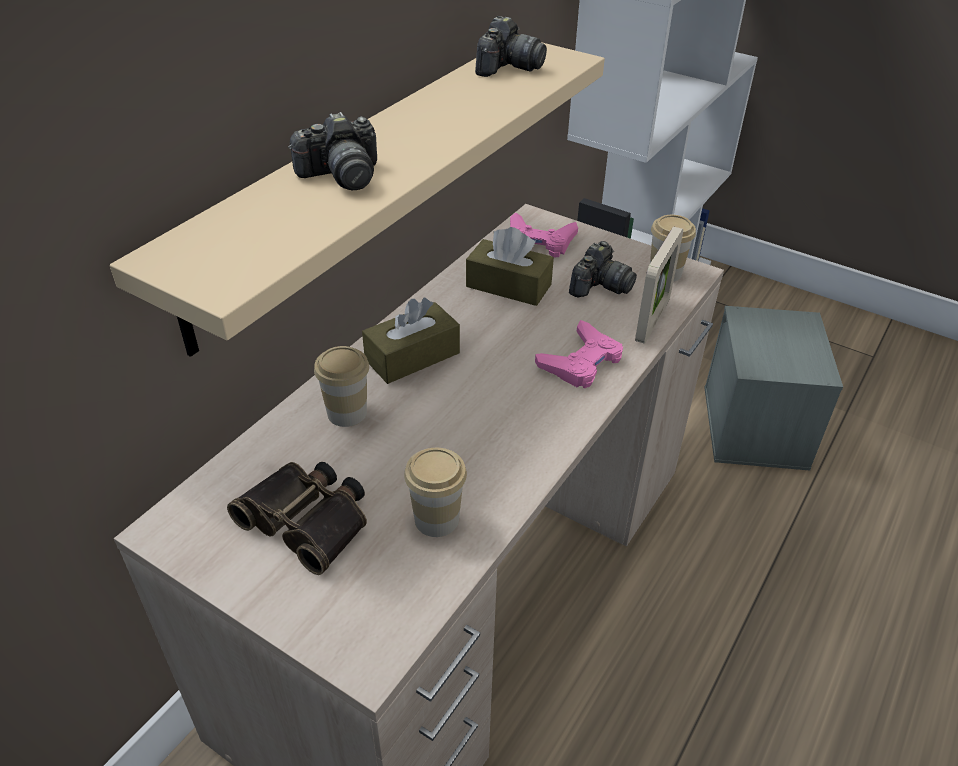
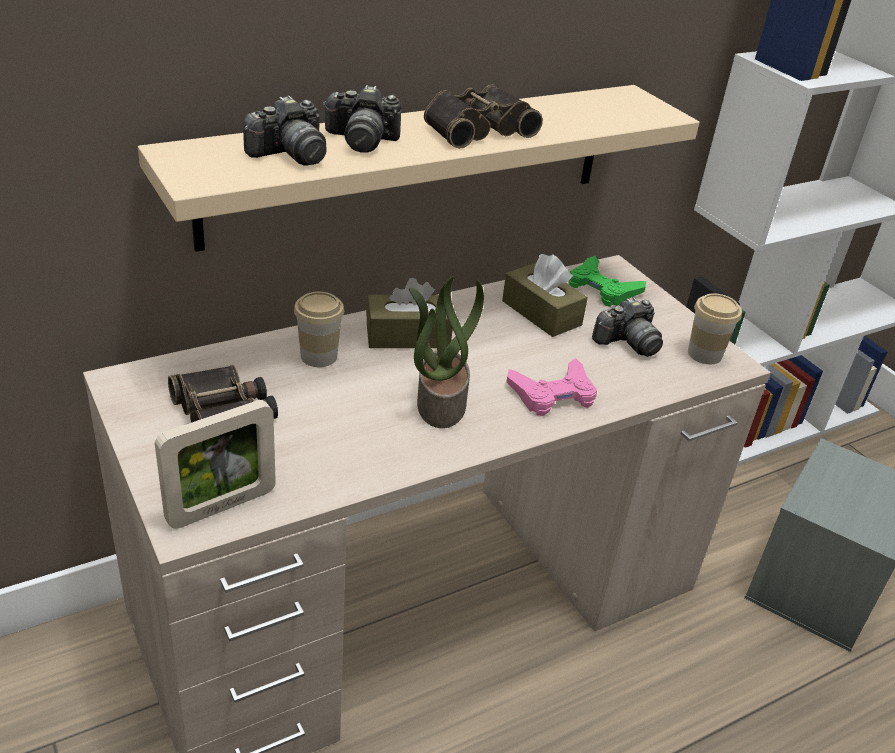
camera: 25 degrees right, 5 degrees down
(431, 126) = (475, 128): none -> binoculars
(436, 519) = (321, 458): cup -> none
(495, 412) = (440, 402): none -> potted plant
(508, 67) = (596, 105): camera -> camera (290, 155)
(539, 241) = (602, 288): pink game controller -> green game controller
(652, 321) = (653, 387): picture frame -> picture frame (221, 506)

